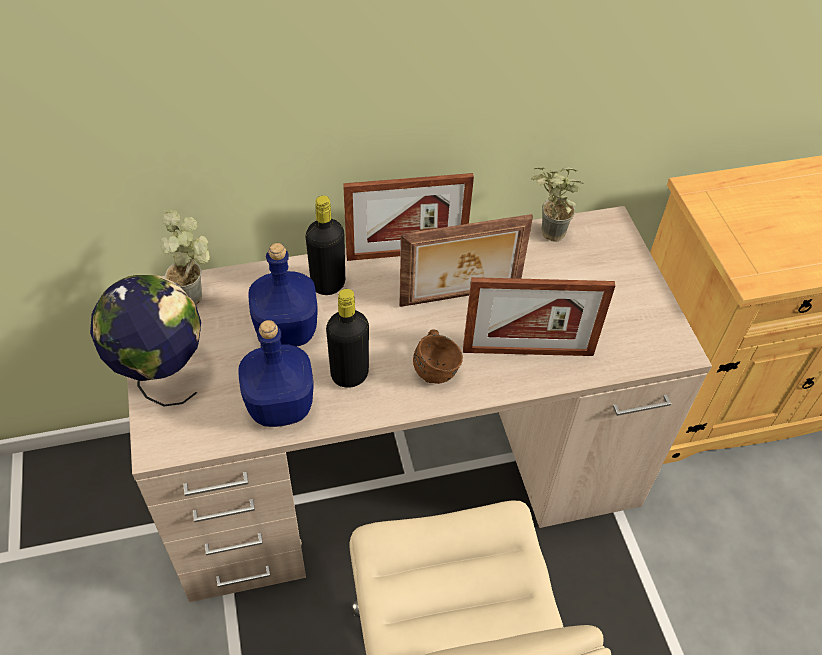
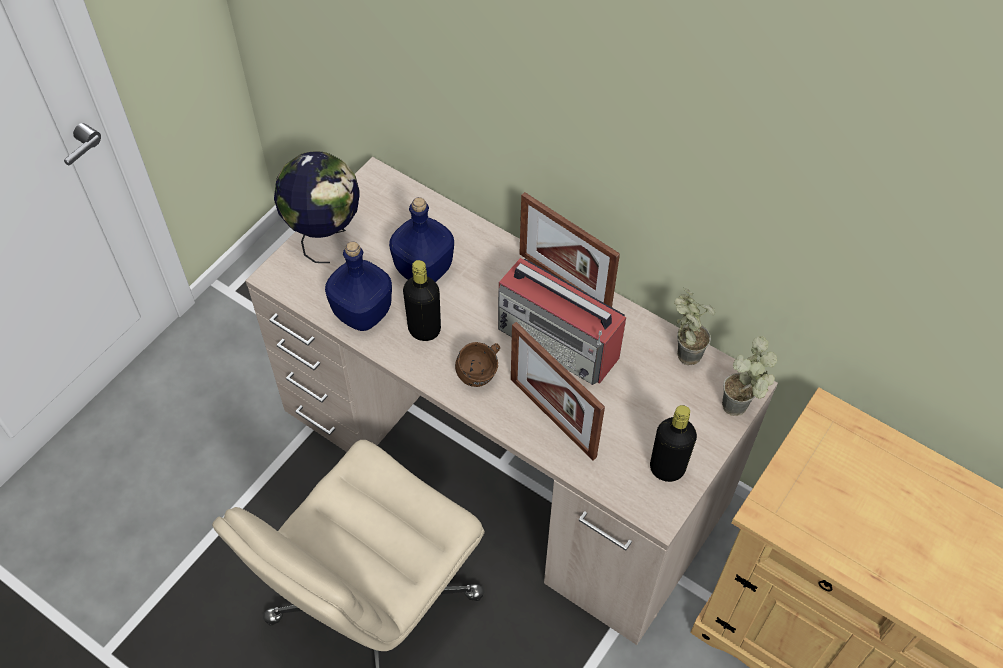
camera: 50 degrees right, 5 degrees up
(198, 297) = (401, 202): potted plant -> potted plant (741, 410)
(328, 284) = (487, 260): black bottle -> black bottle (667, 468)
(460, 297) = (559, 343): picture frame -> radio

